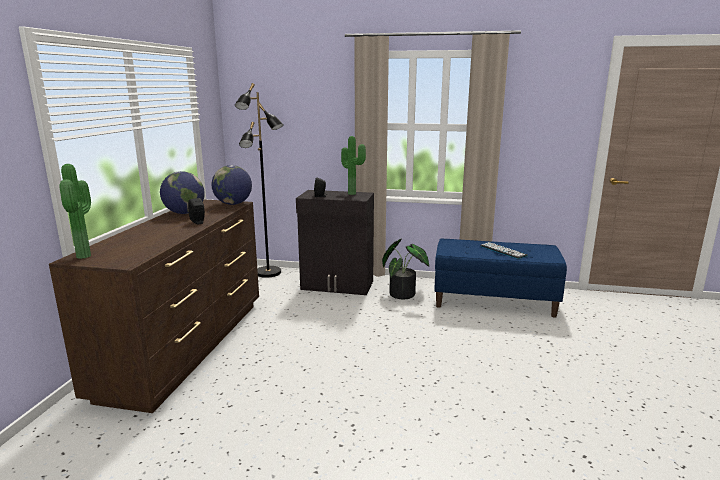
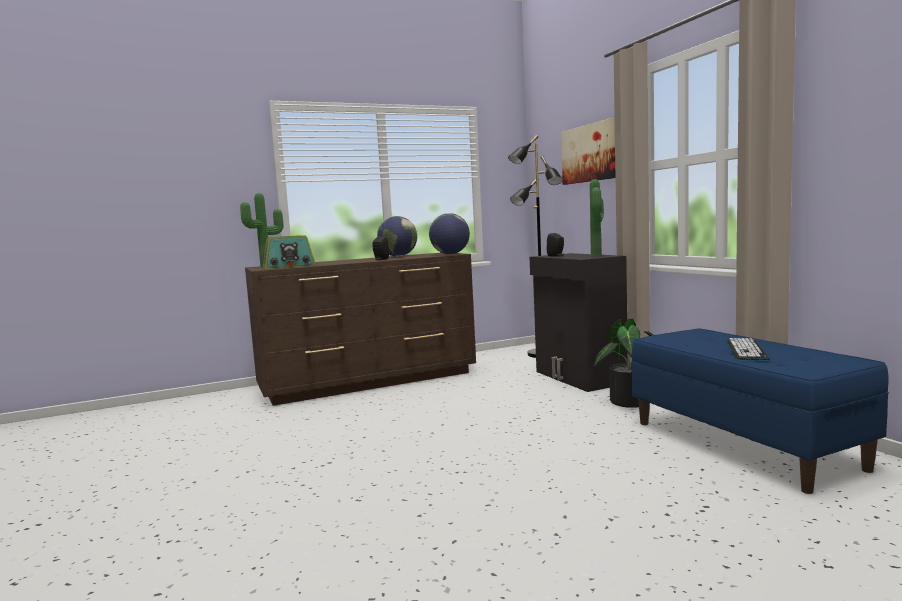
camera: 55 degrees right, 10 degrees down
(137, 252) = (289, 266): none -> radio
(313, 107) = (590, 153): none -> picture

